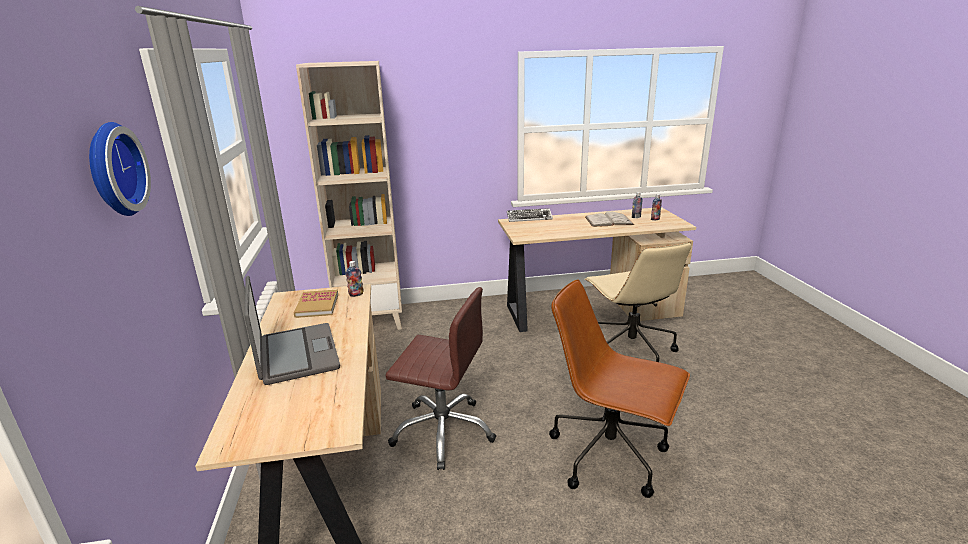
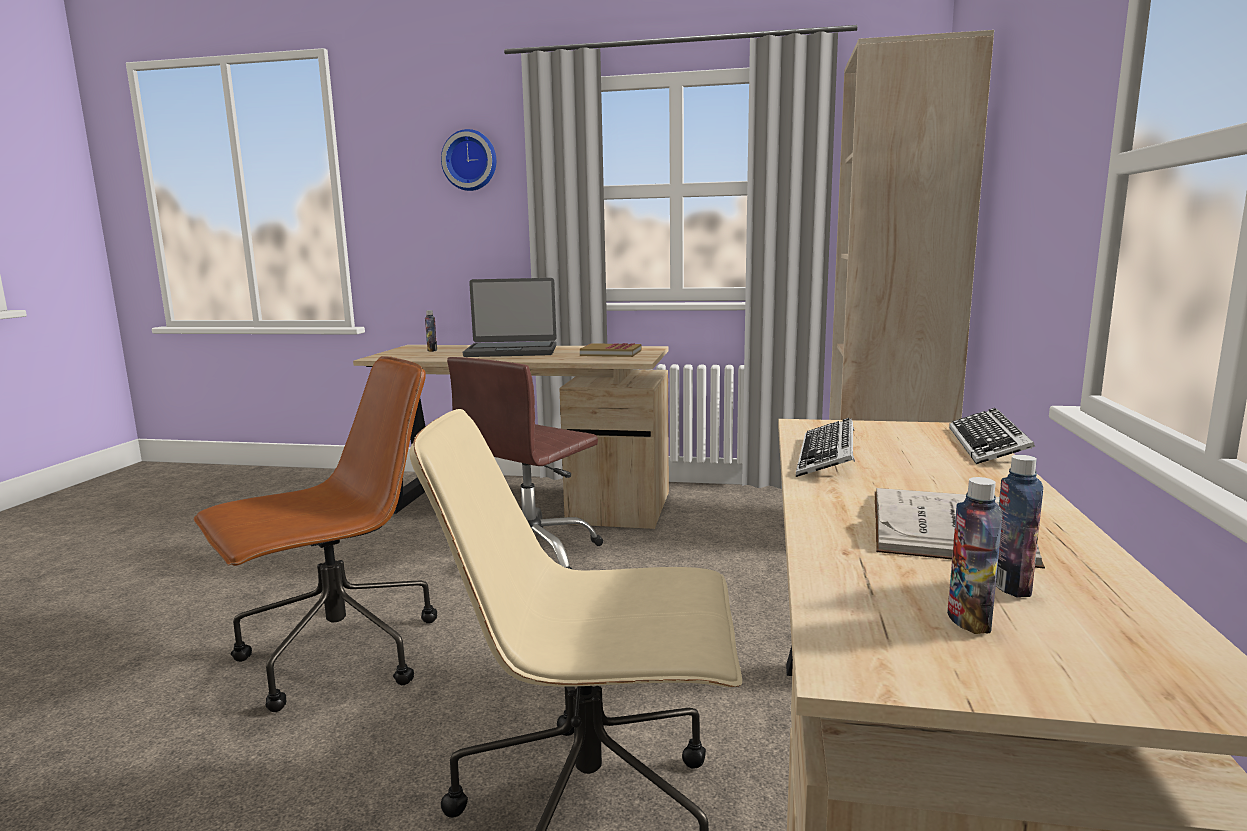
camera: 110 degrees right, 10 degrees down
(356, 294) = (623, 360): bottle -> bottle (432, 350)
(563, 232) = (827, 457): none -> keyboard

